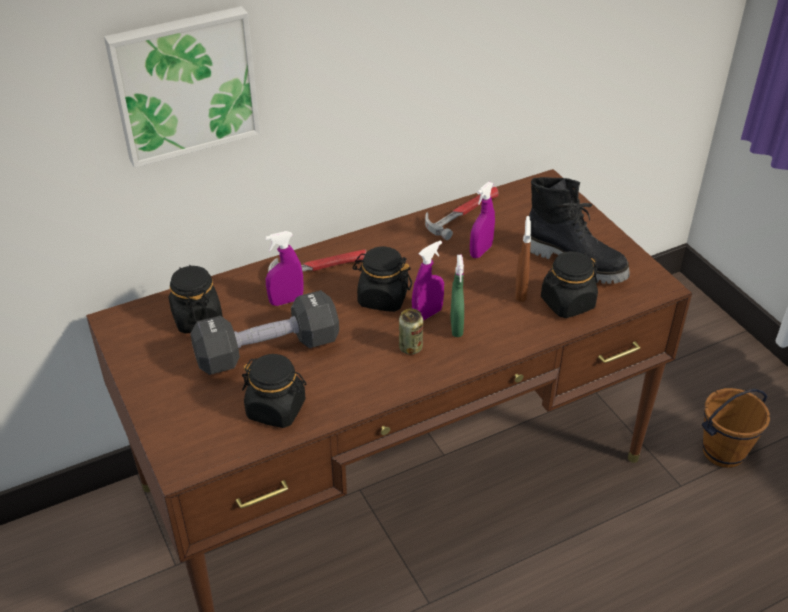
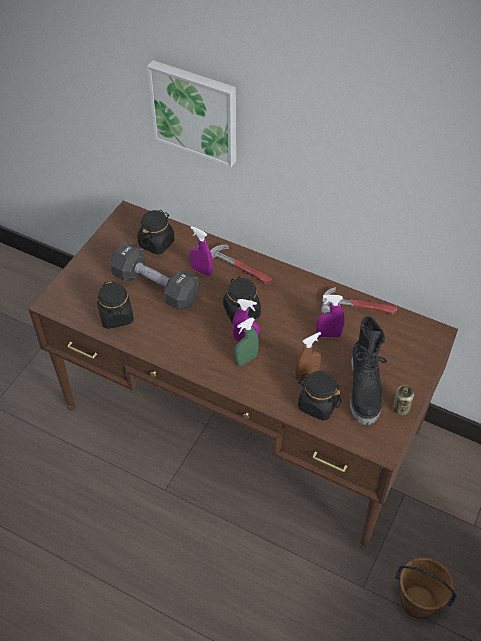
camera: 55 degrees right, 10 degrees up
(410, 347) = (210, 347): can -> can (400, 408)

